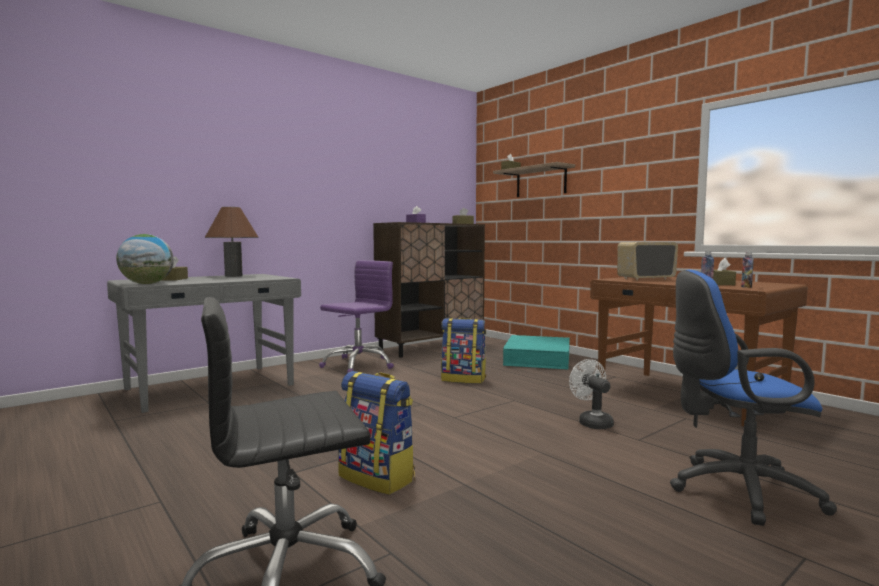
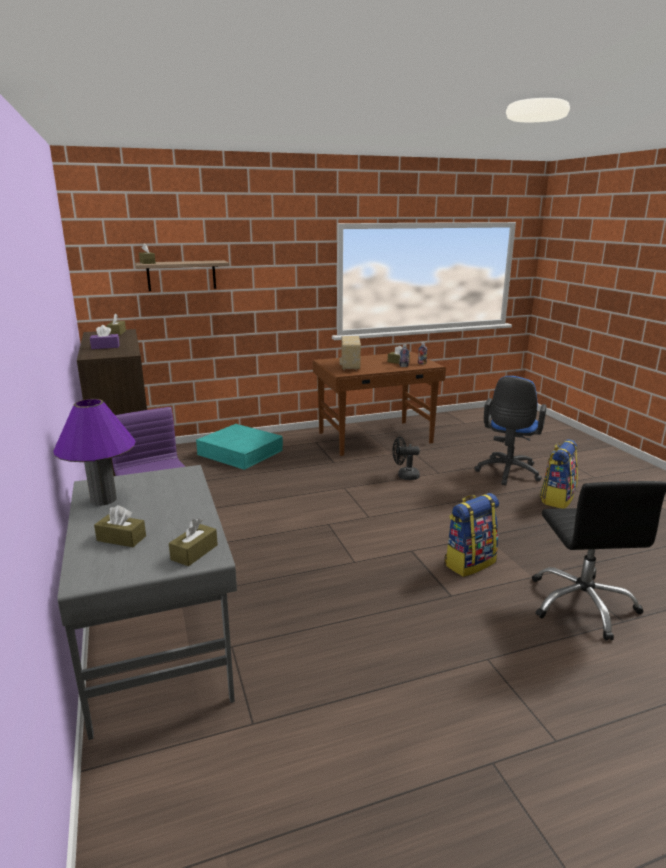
camera: 70 degrees left, 15 degrees up
(147, 284) = (194, 552): globe -> brown tissue box
(233, 276) = (103, 499): brown table lamp -> purple table lamp
(464, 379) = (272, 494): backpack -> backpack (556, 499)
(592, 422) = (404, 476): white fan -> black fan

